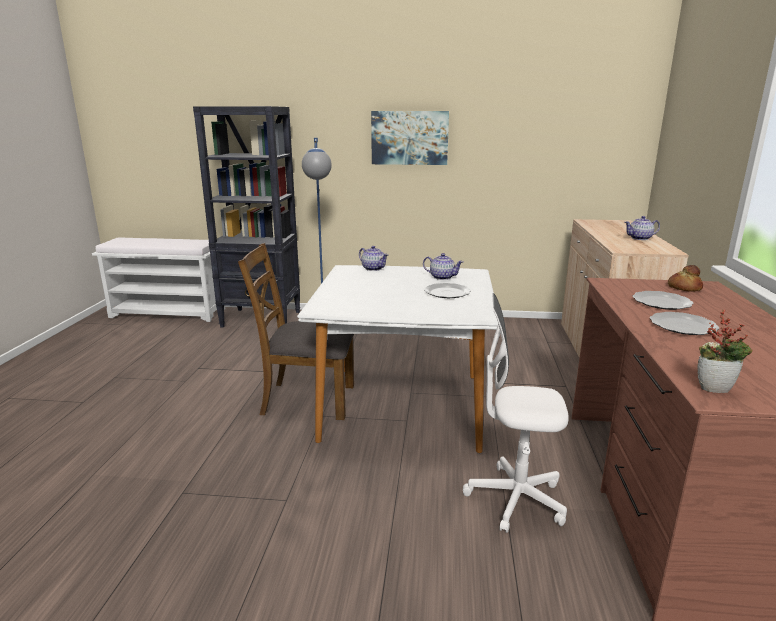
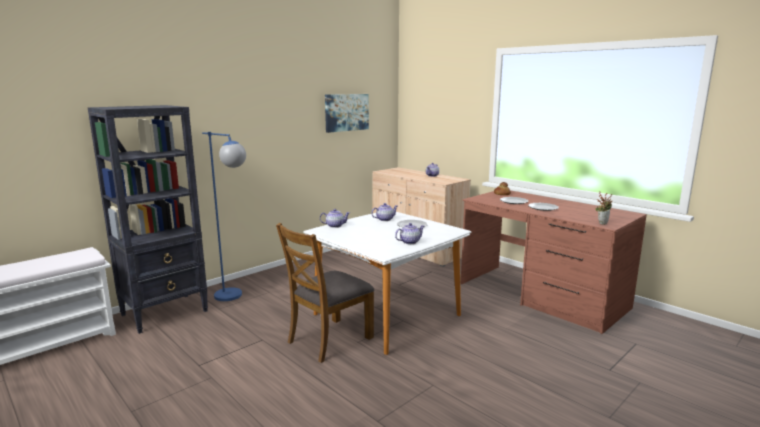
camera: 50 degrees left, 5 degrees down
(381, 307) = (409, 242): none -> teapot
(409, 138) = (265, 126): picture -> picture (346, 112)
(515, 499) = (505, 324): white office chair -> none

